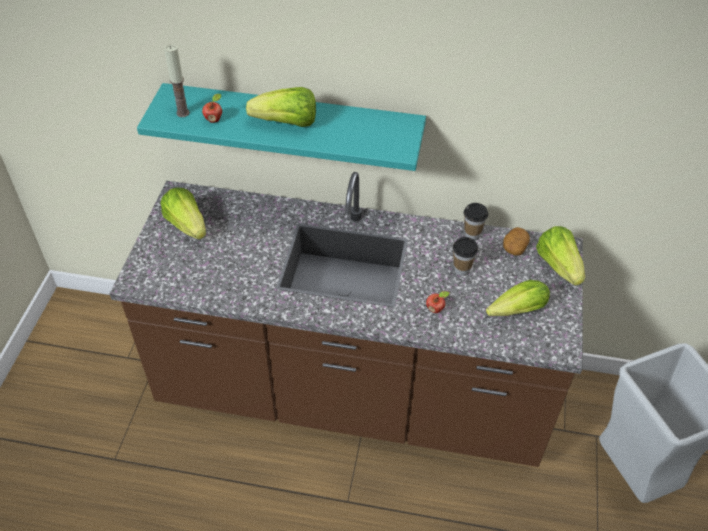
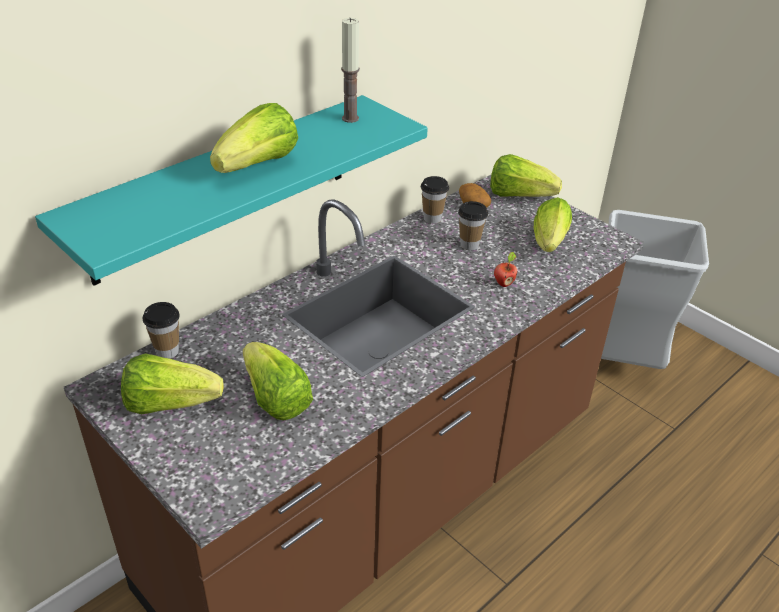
camera: 55 degrees left, 10 degrees down
(183, 113) = (125, 223): candle -> candle (350, 118)
(214, 119) = (175, 206): apple -> none
(223, 198) = (167, 351): none -> cup
(225, 263) = (275, 398): none -> lettuce

